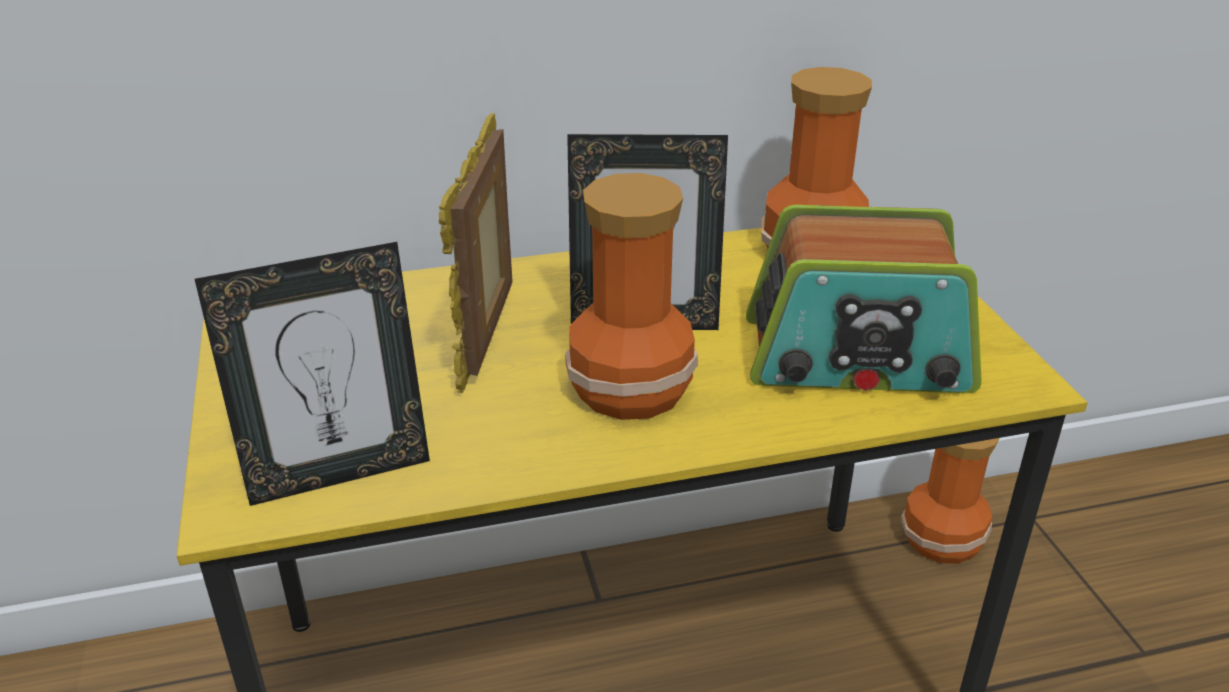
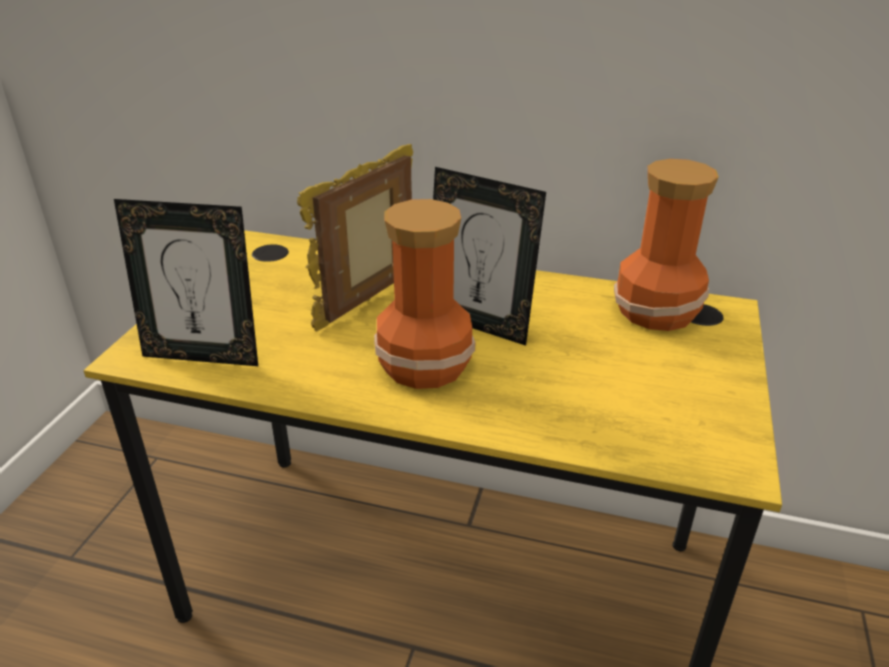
camera: 30 degrees right, 0 degrees up
(857, 357) = (611, 399): radio -> none
(943, 540) = (764, 595): vase -> none

